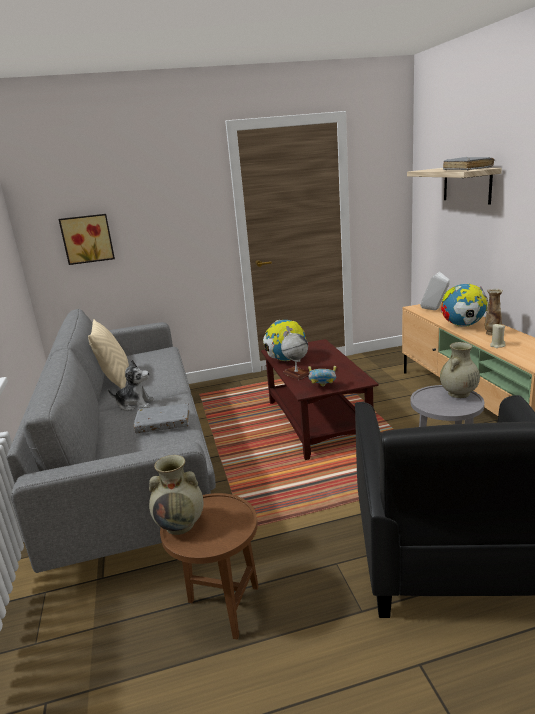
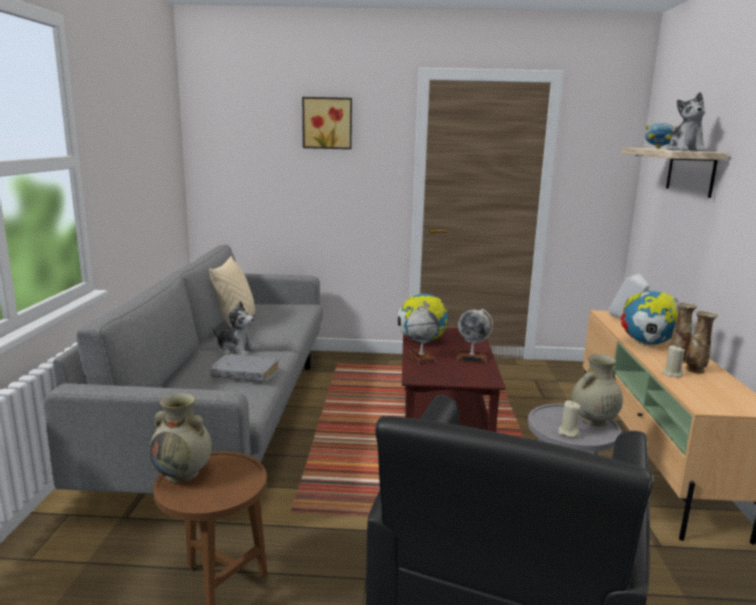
camera: 15 degrees right, 5 degrees down
(87, 239) = (253, 174): picture -> picture (327, 123)
(323, 387) = (439, 377): bowl -> bowl (658, 148)
(335, 365) = (471, 358): none -> globe
(449, 408) = (568, 432): none -> beige candle
(467, 169) = (685, 150): grey book -> plush toy
(509, 339) = (695, 370): none -> vase

